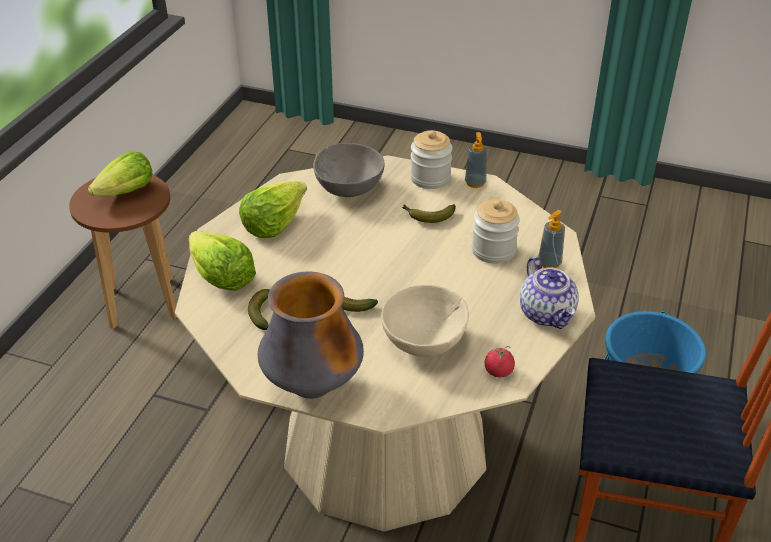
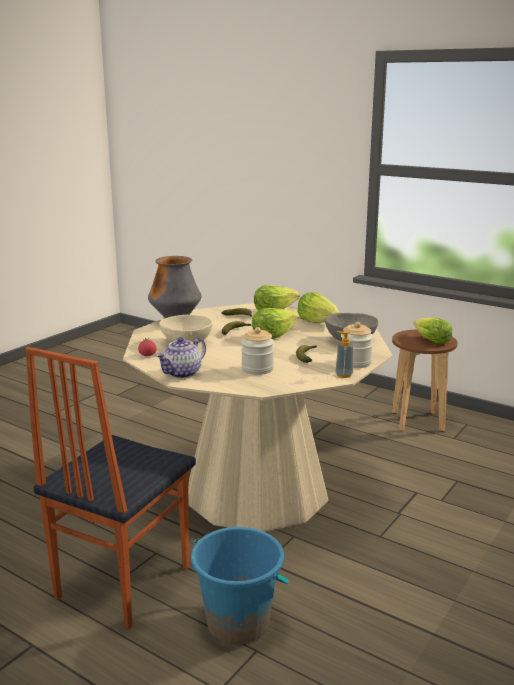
camera: 105 degrees right, 20 degrees down
(353, 257) = (273, 335): none -> lettuce
(547, 314) = (182, 373): teapot -> teapot turned 45 degrees counterclockwise
(549, 263) = (232, 382): soap dispenser -> none

